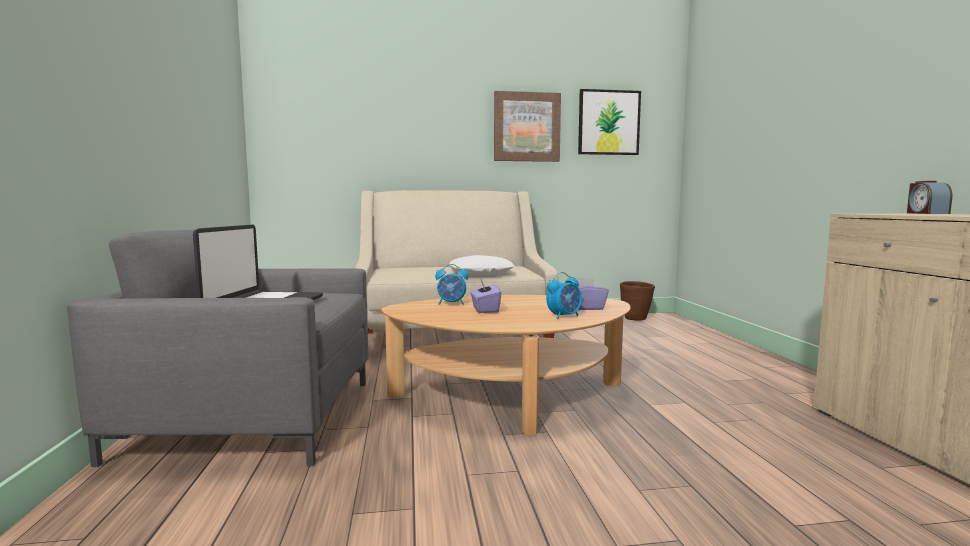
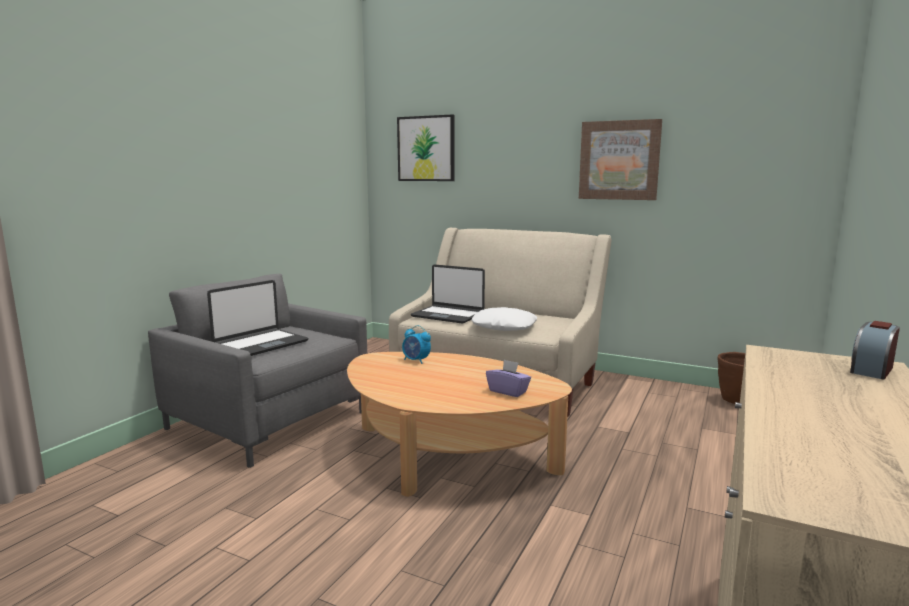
camera: 35 degrees right, 5 degrees up
(409, 272) = (448, 315): none -> laptop
(485, 310) = (423, 374): purple tissue box -> none
(564, 316) = (463, 397): alarm clock -> none
(608, 122) = (728, 151): picture -> picture (426, 148)

